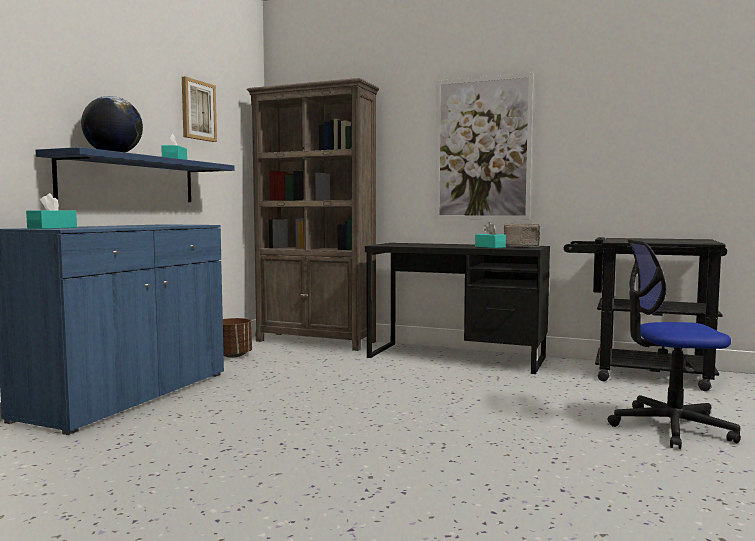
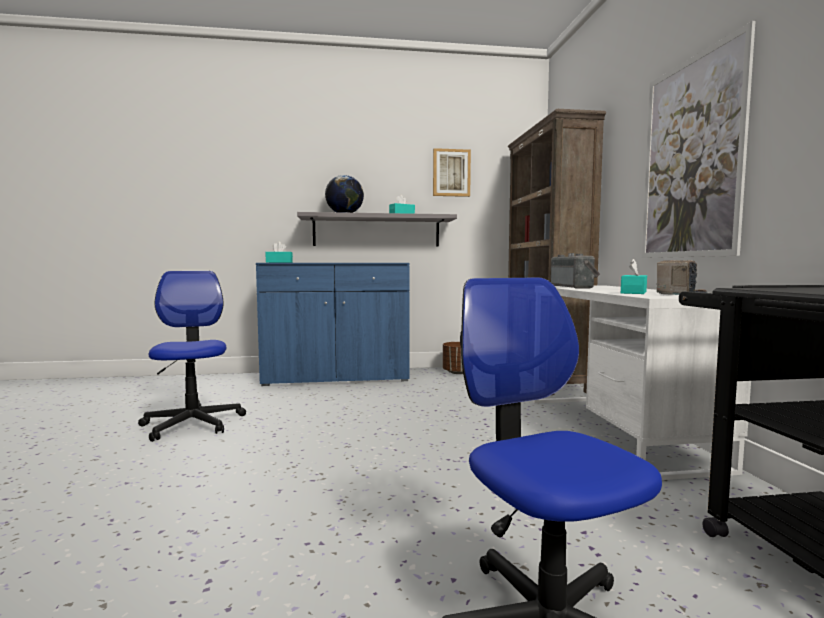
camera: 60 degrees right, 0 degrees up
(130, 180) = (376, 231): blue shelf -> grey shelf
(177, 486) = (193, 424): none -> office chair
(405, 245) = (574, 287): none -> radio
(456, 357) = (615, 431): black desk -> white desk

